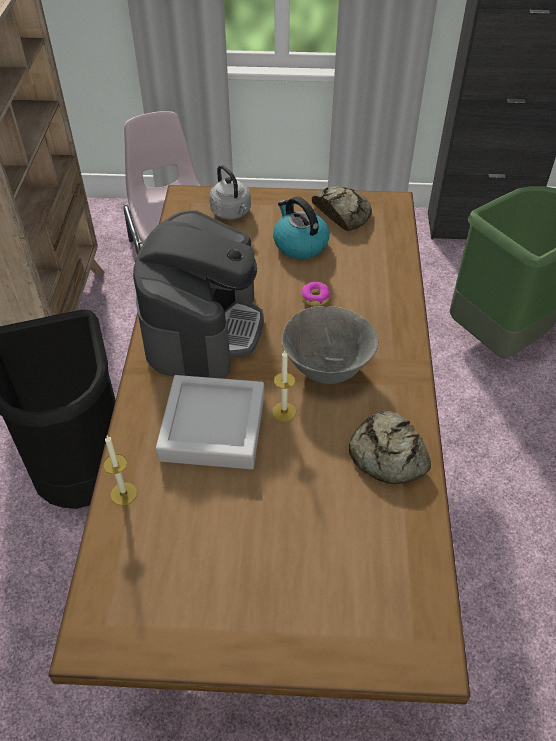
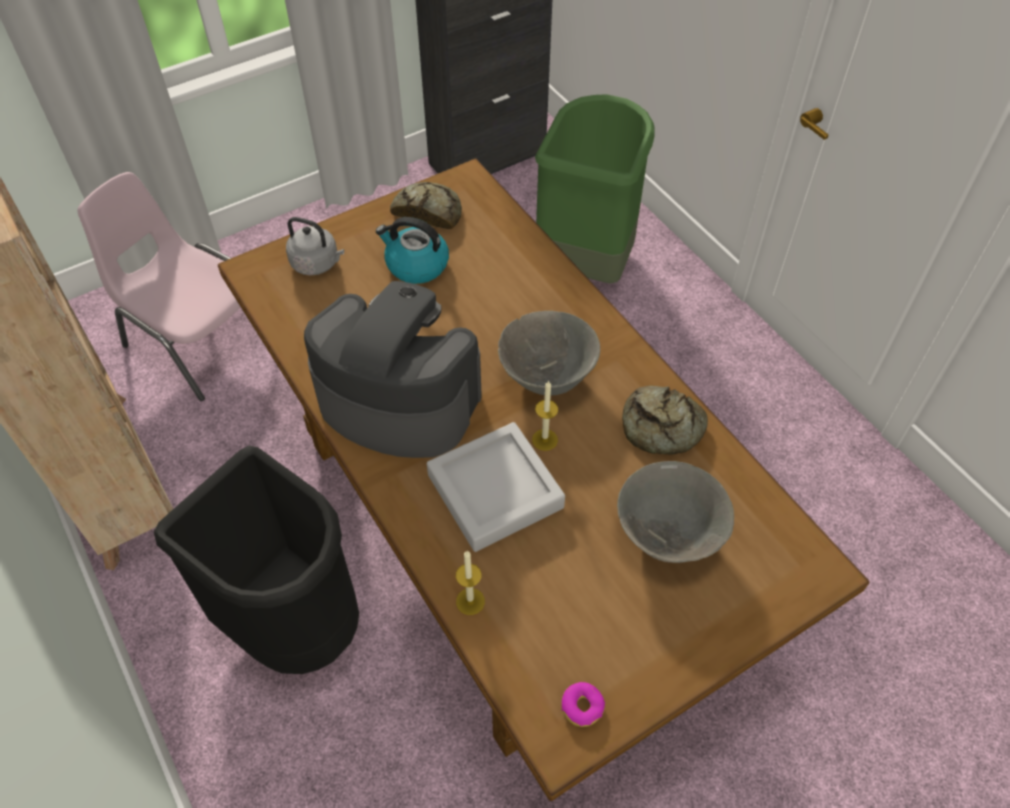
camera: 35 degrees left, 5 degrees up
(203, 327) = (398, 400): coffee machine -> coffee machine turned 45 degrees counterclockwise
(315, 297) = (478, 313): donut -> donut (582, 706)
(317, 541) = (668, 535): none -> grey bowl

